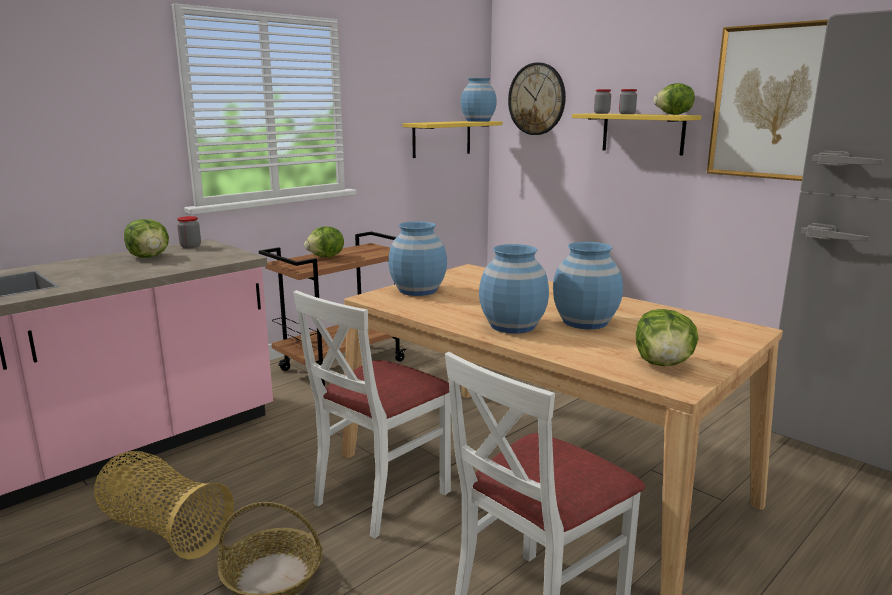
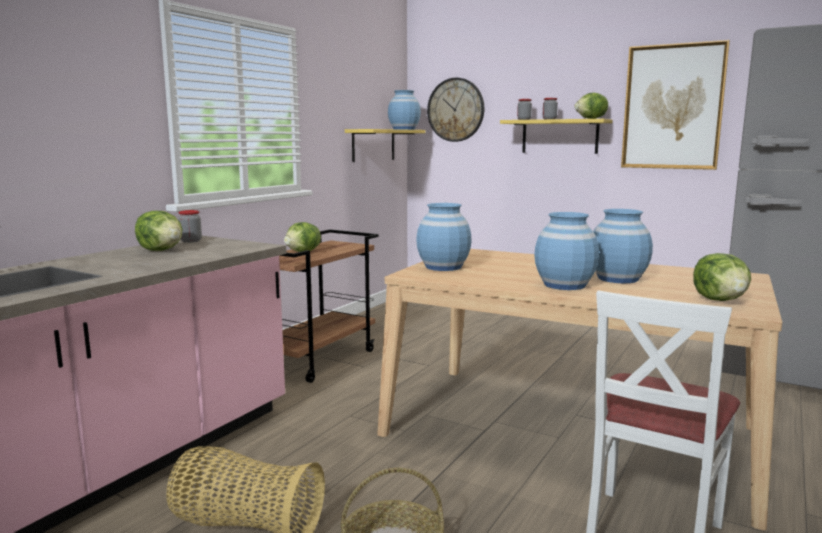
camera: 15 degrees left, 5 degrees down
(380, 495) = (441, 464): white chair -> none

